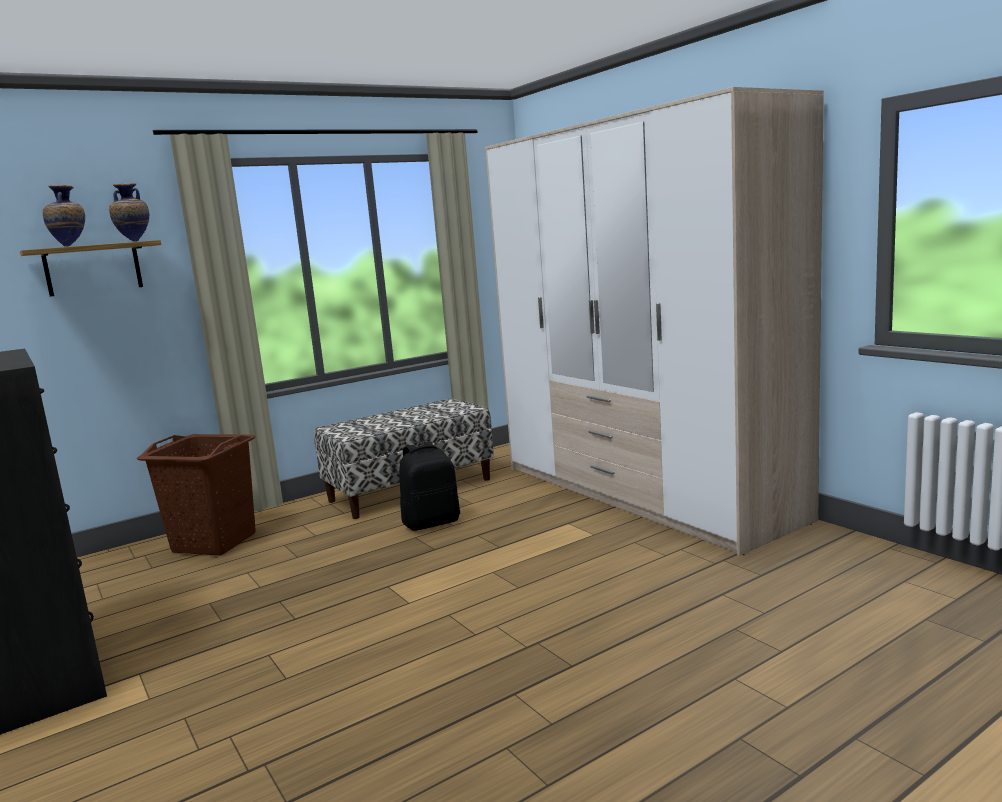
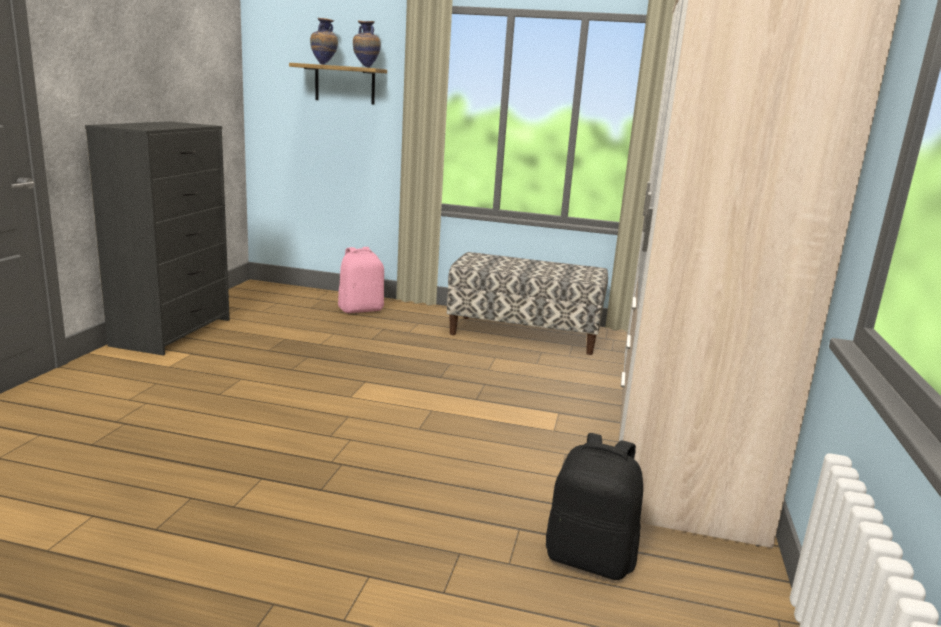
camera: 45 degrees right, 5 degrees up
(214, 542) = (361, 309): brown laundry basket -> pink backpack
(432, 522) = (481, 361): black backpack -> black backpack (590, 558)

